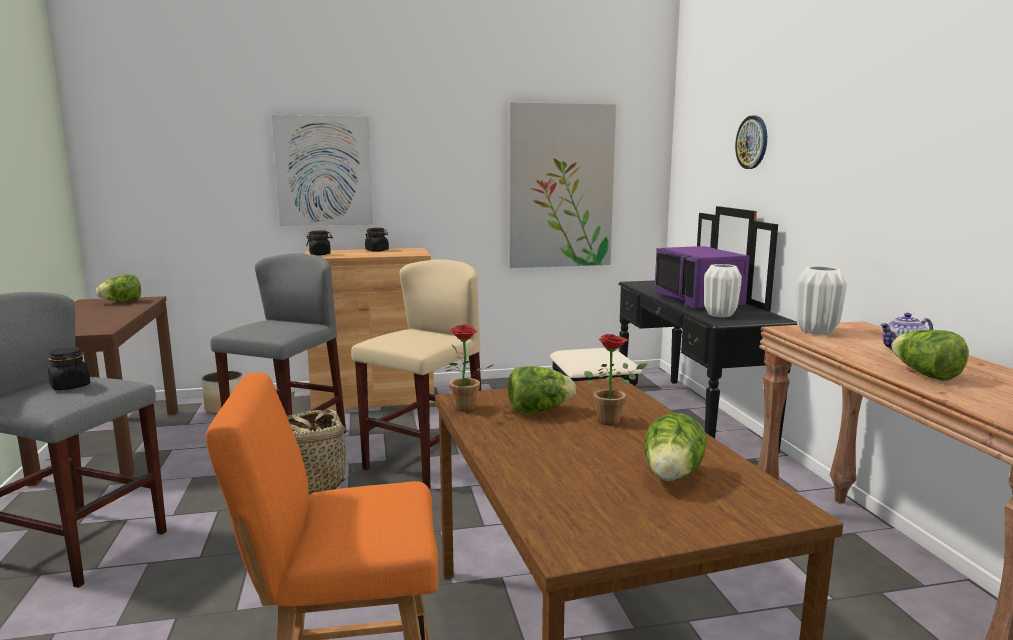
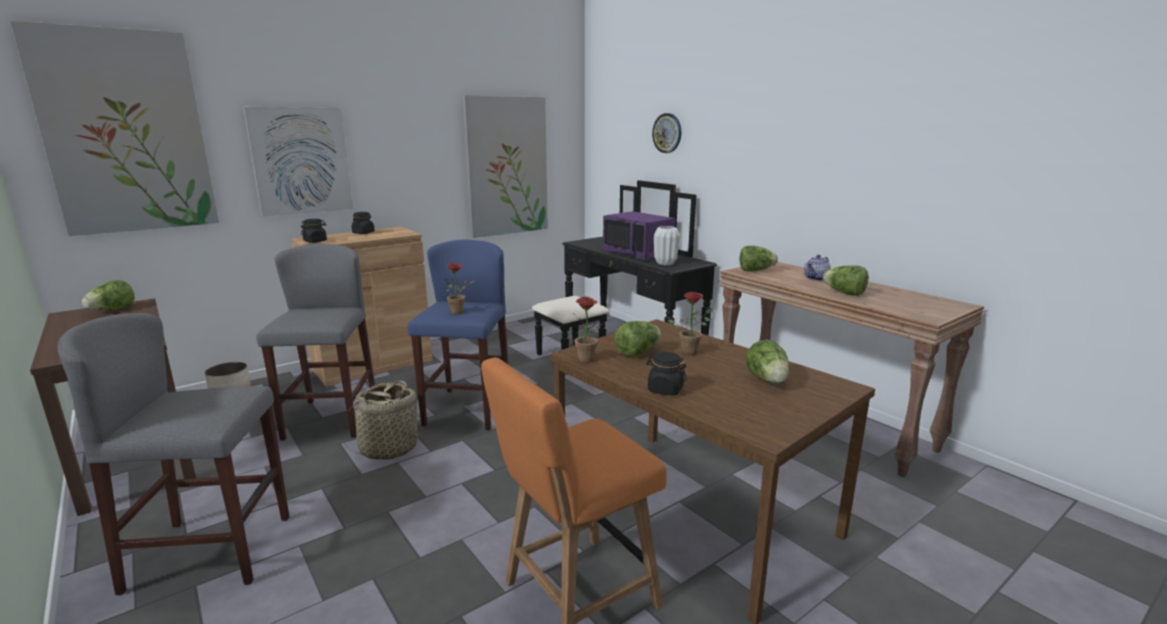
camera: 25 degrees left, 5 degrees up
(70, 386) = (194, 402): black jar -> black jar (665, 389)
(167, 139) = (126, 133): none -> picture
(410, 341) = (460, 312): none -> potted plant
(424, 461) = (467, 409): beige stool -> blue stool
(815, 331) = (755, 271): white vase -> lettuce

